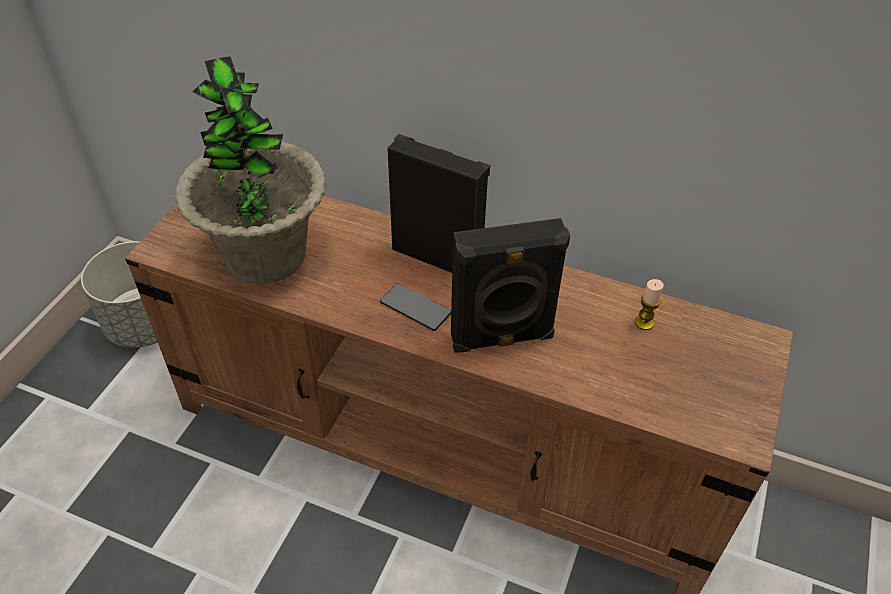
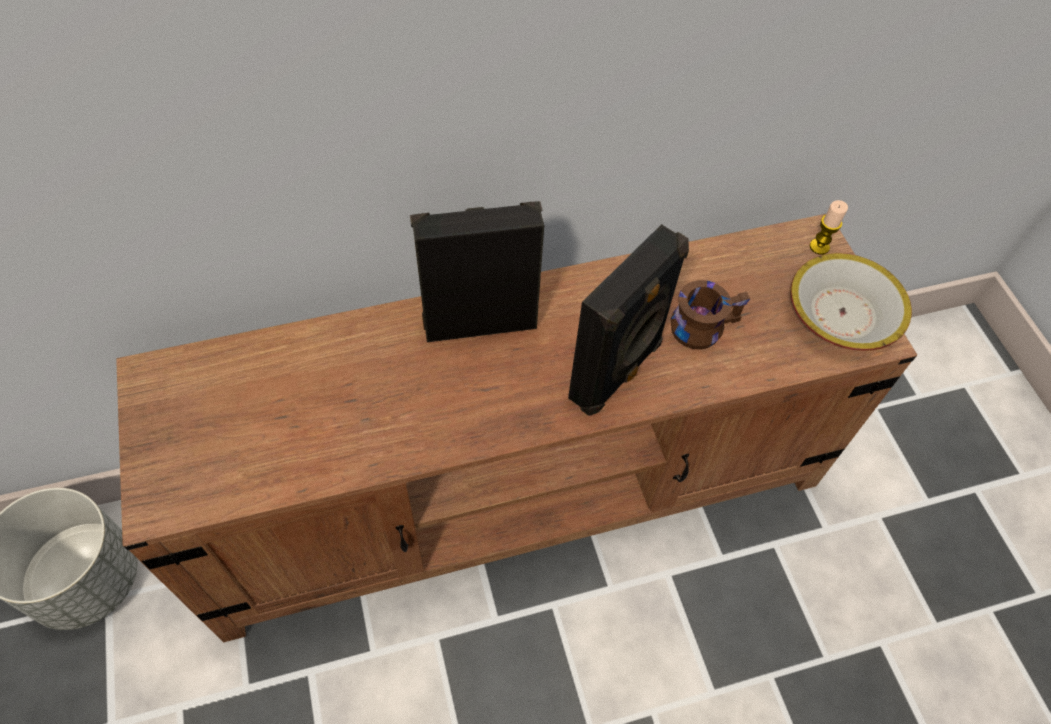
camera: 40 degrees left, 10 degrees up
(265, 255) = (295, 434): potted plant -> none
(415, 308) = (510, 392): phone -> none
(599, 345) = (701, 324): none -> brown mug
(644, 323) = (717, 277): candle -> candle (819, 247)
(728, 403) = (842, 313): none -> bowl

